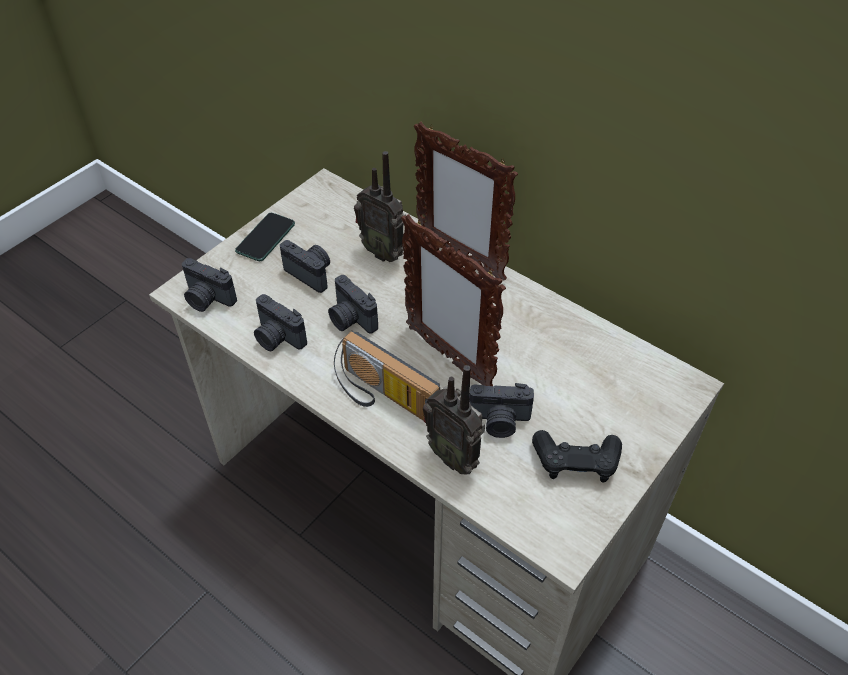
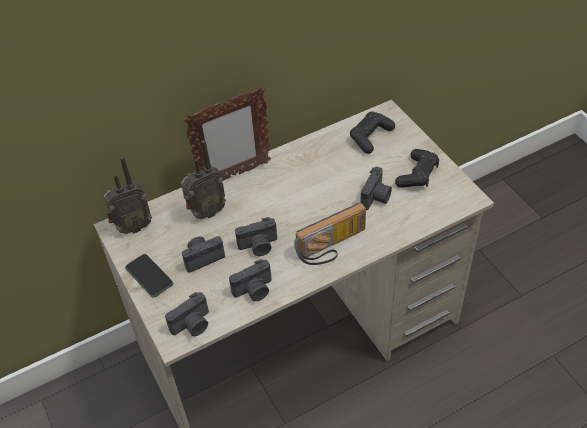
camera: 65 degrees left, 0 degrees up
(448, 358) = (317, 206): picture frame -> none
(454, 455) = (391, 225): radio -> radio (132, 227)
(621, 379) = (370, 136): none -> black game controller

